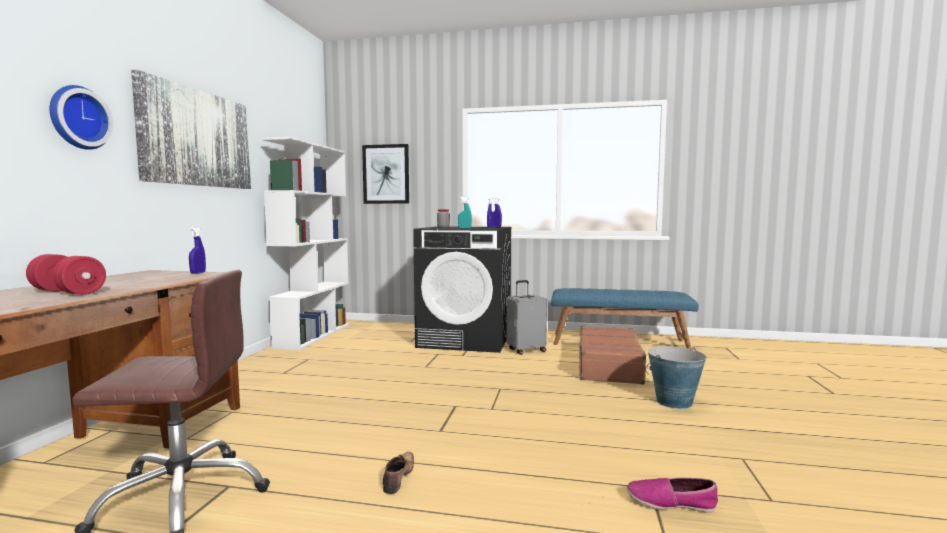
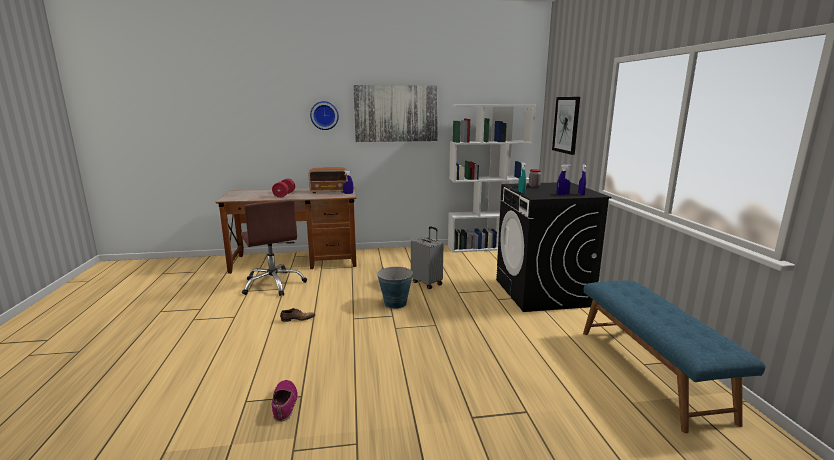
camera: 70 degrees right, 10 degrees up
(144, 277) = (329, 191): none -> radio
(526, 350) = (544, 322): grey suitcase -> grey suitcase (427, 283)
(609, 365) = (546, 369): brown suitcase -> none
(673, 402) = (466, 410): bucket -> bucket (395, 303)

